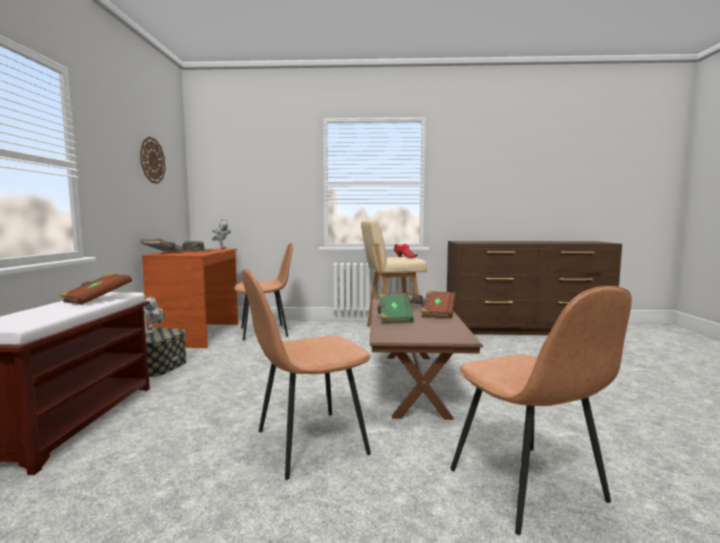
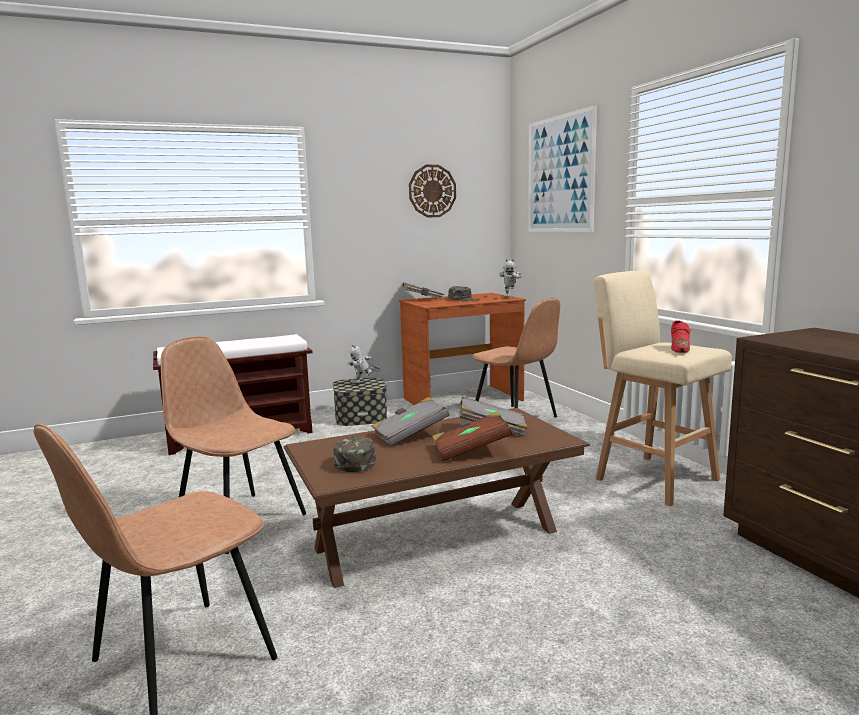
camera: 65 degrees right, 5 degrees up
(97, 299) = (264, 341): brown book -> none
(253, 162) = (559, 174): none -> picture
(394, 318) = (410, 435): green book -> grey book
(428, 331) = (354, 460): none -> green cap

